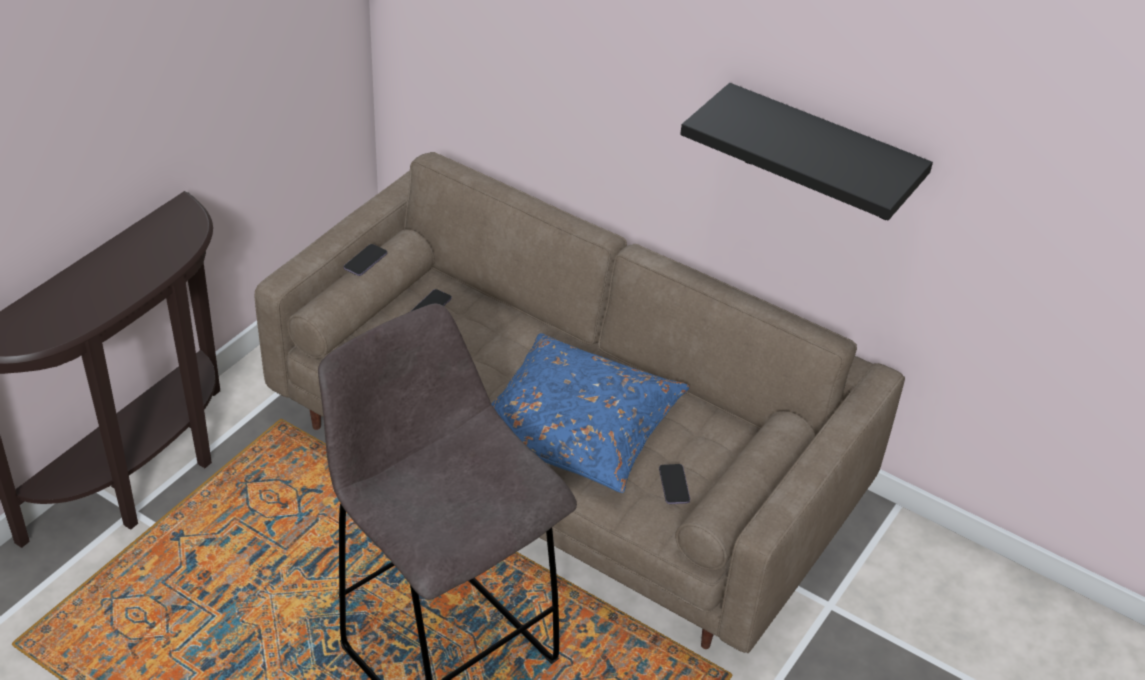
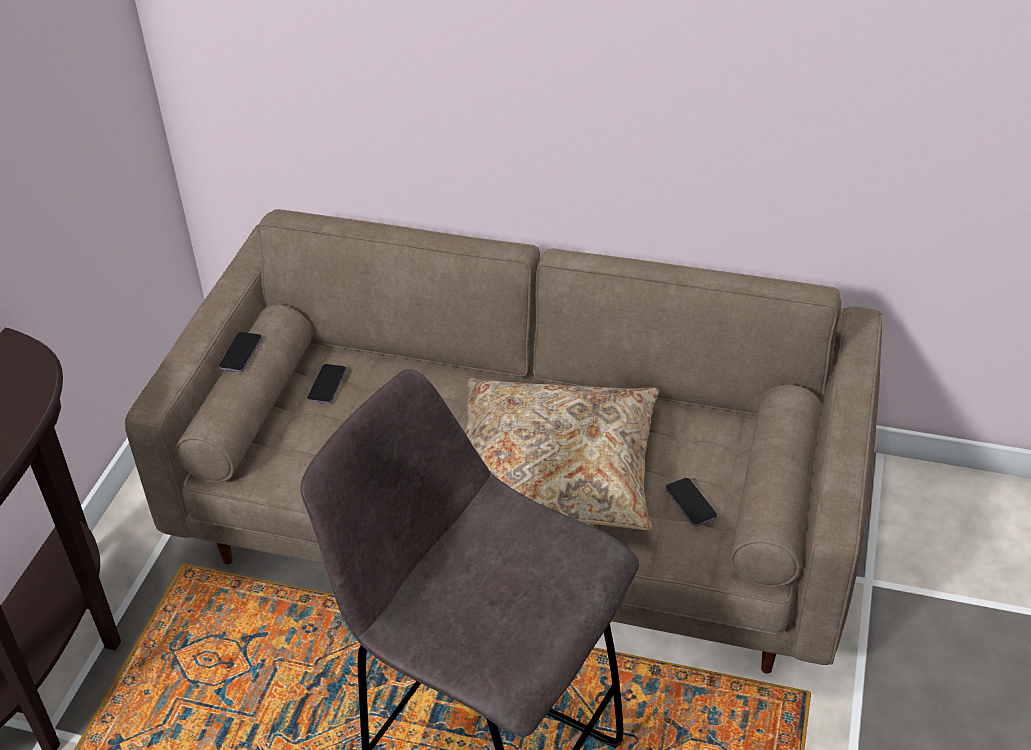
camera: 15 degrees left, 0 degrees up
(577, 427) = (553, 471): blue pillow -> beige pillow
(821, 155) = (751, 90): black shelf -> none

